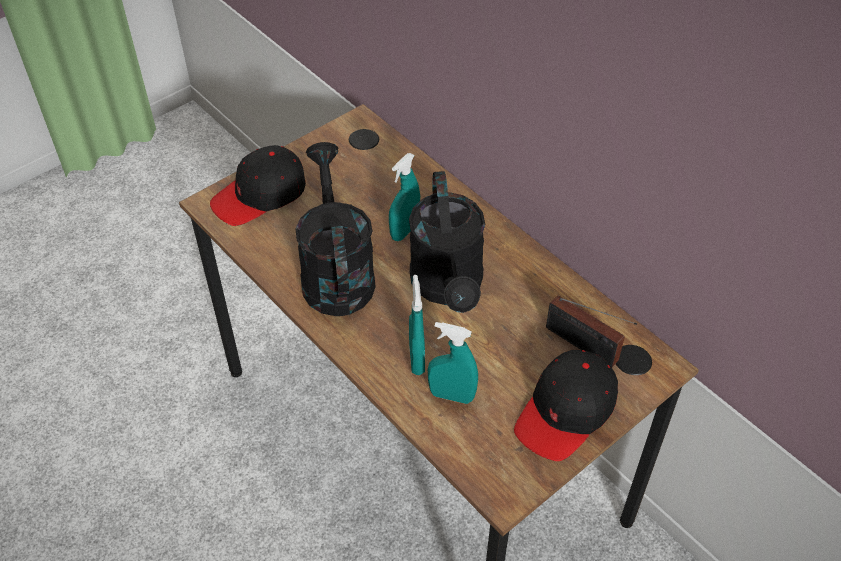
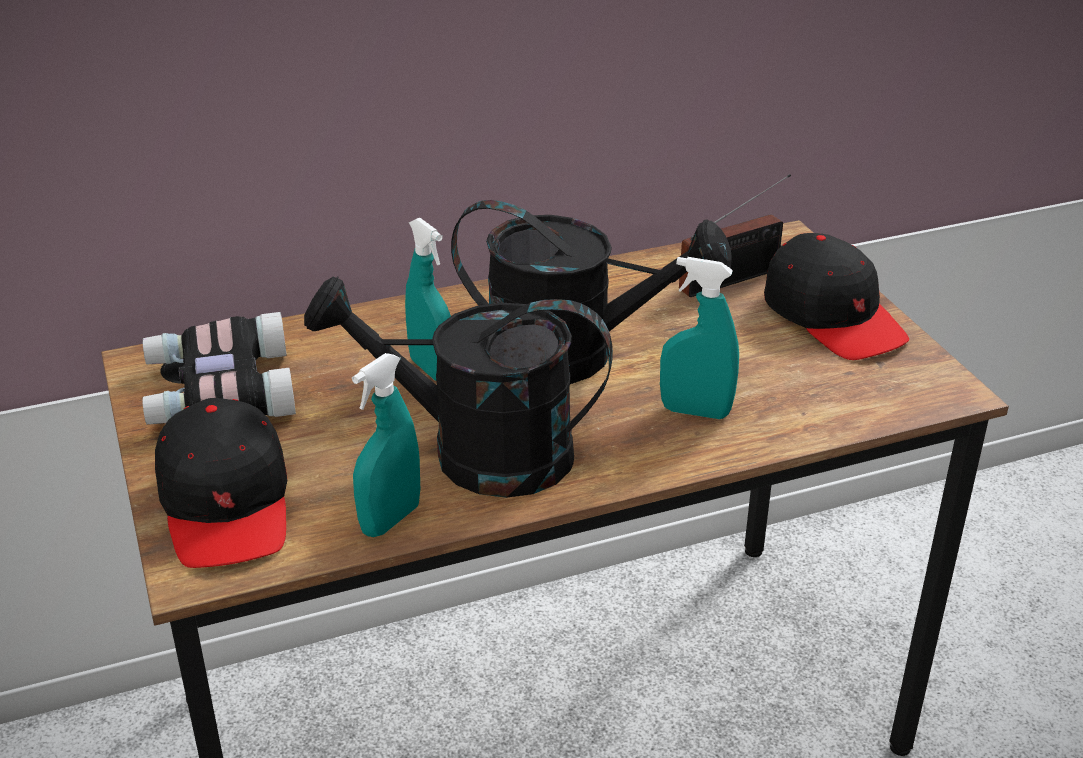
camera: 70 degrees left, 15 degrees down
(346, 156) = (217, 390): none -> binoculars
(451, 395) = (773, 396): turquoise spray bottle -> turquoise spray bottle (390, 519)

